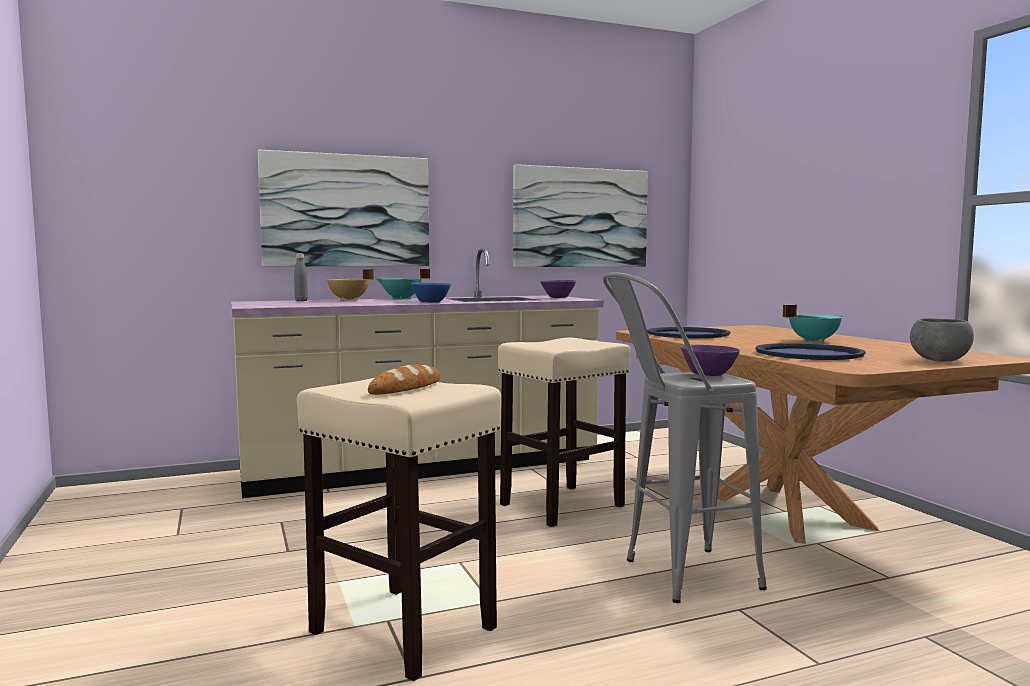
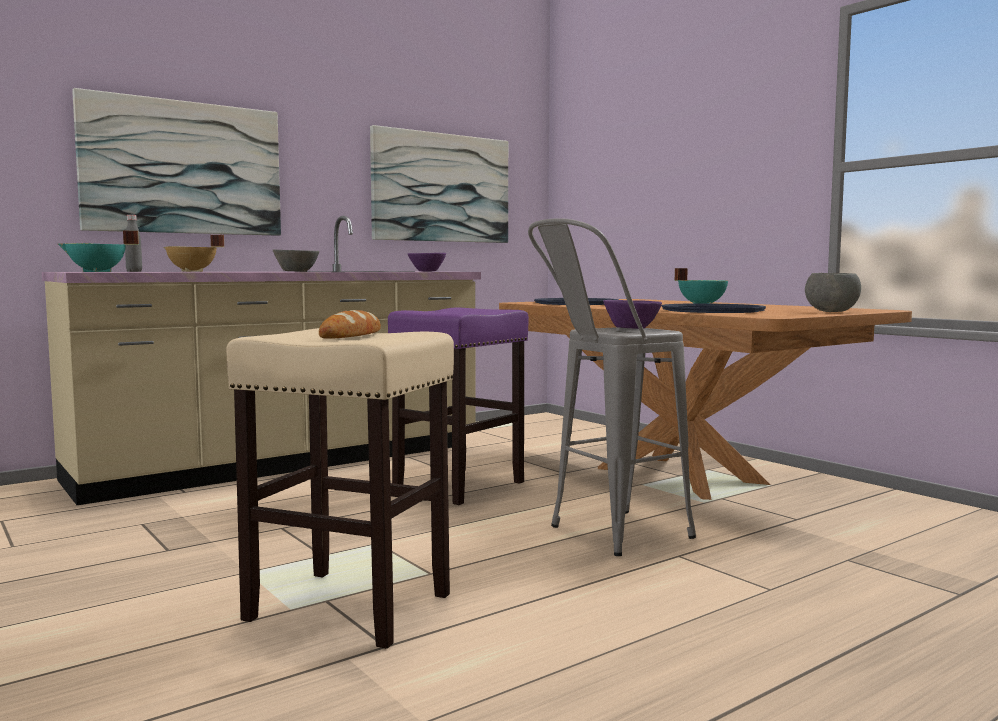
camera: 15 degrees left, 0 degrees up
(401, 299) = (253, 271): turquoise cooking pot -> turquoise cooking pot (97, 271)
(431, 302) = (296, 271): blue bowl -> grey bowl
(563, 505) = (460, 485): beige stool -> purple stool

